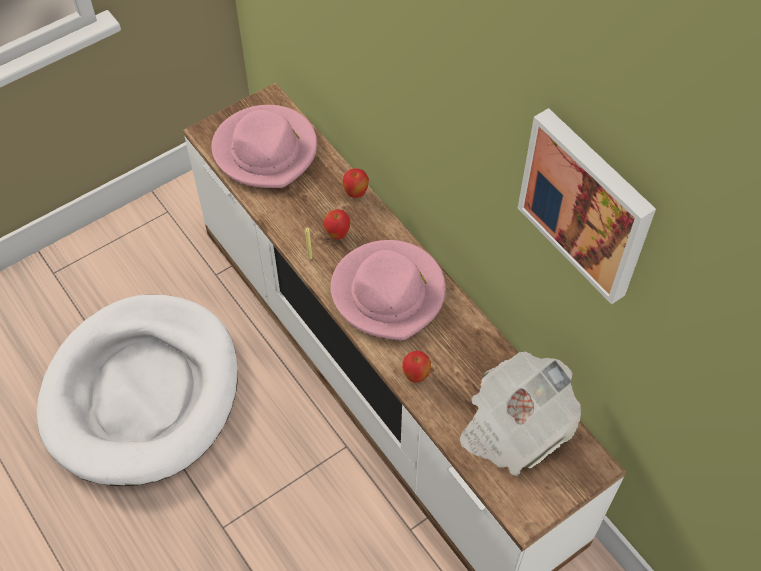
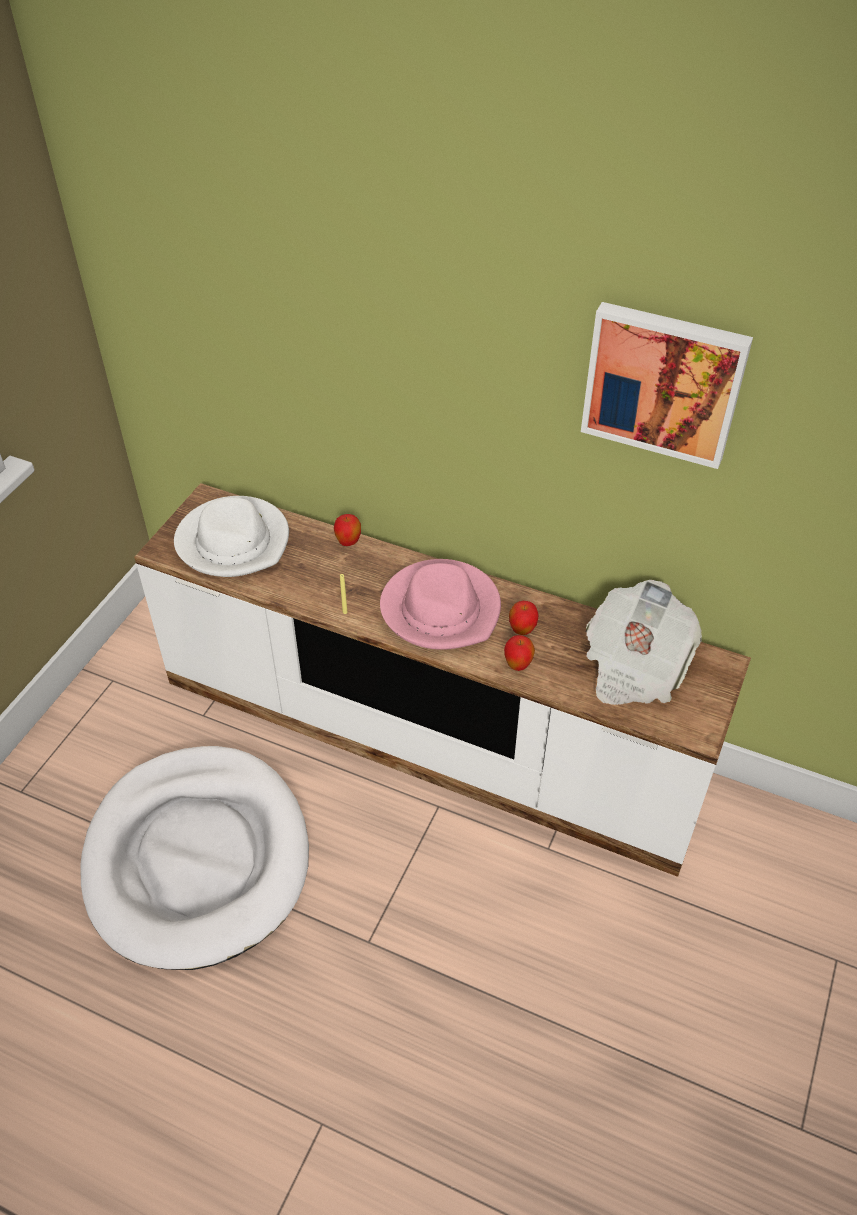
camera: 30 degrees left, 10 degrees down
(266, 150) = (234, 541): pink hat -> white hat
(337, 234) = (356, 582): apple -> apple (522, 630)

